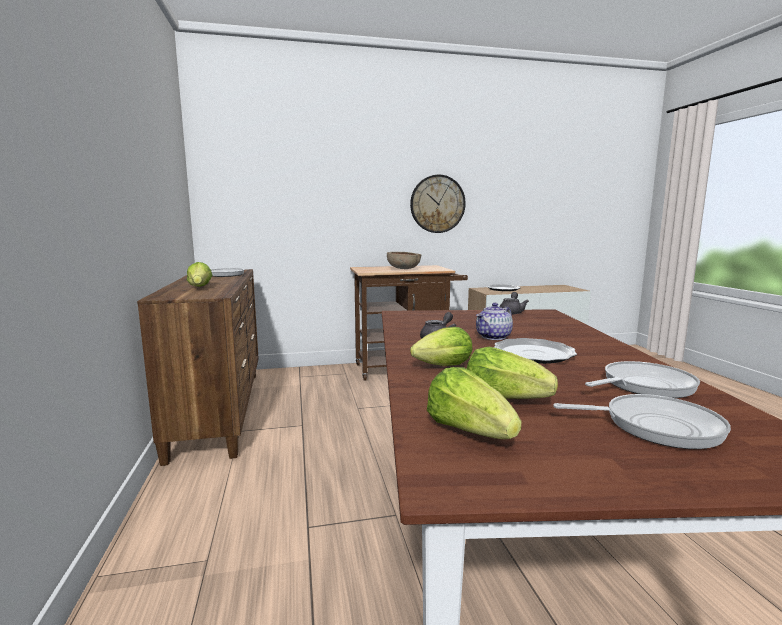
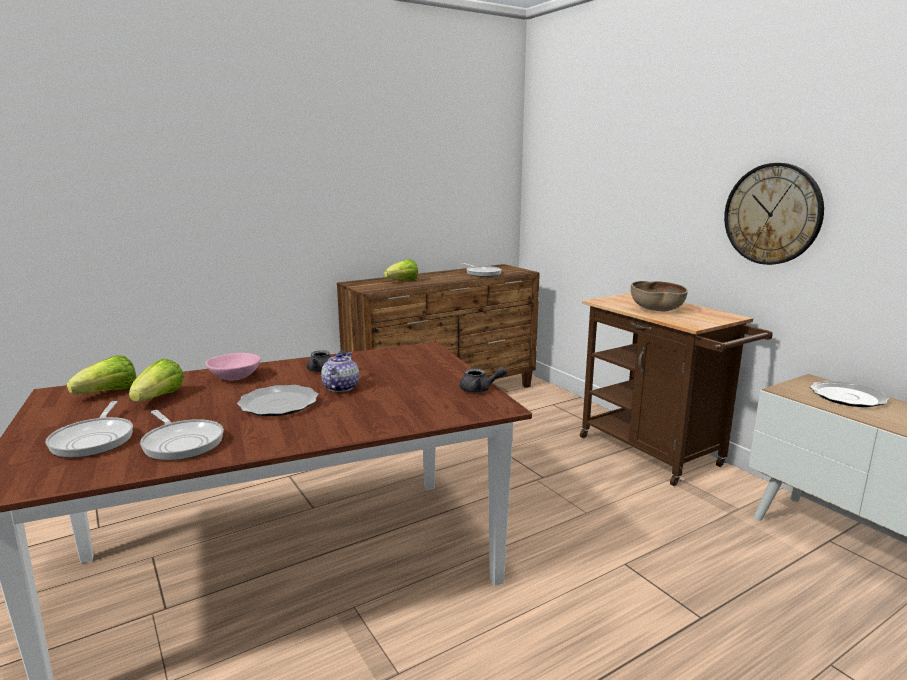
camera: 70 degrees right, 5 degrees up
(440, 367) = (235, 377): lettuce -> pink bowl
(494, 337) = (340, 387): teapot -> teapot turned 75 degrees clockwise

